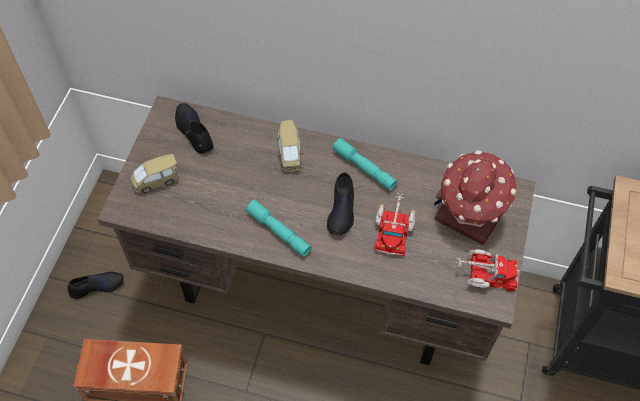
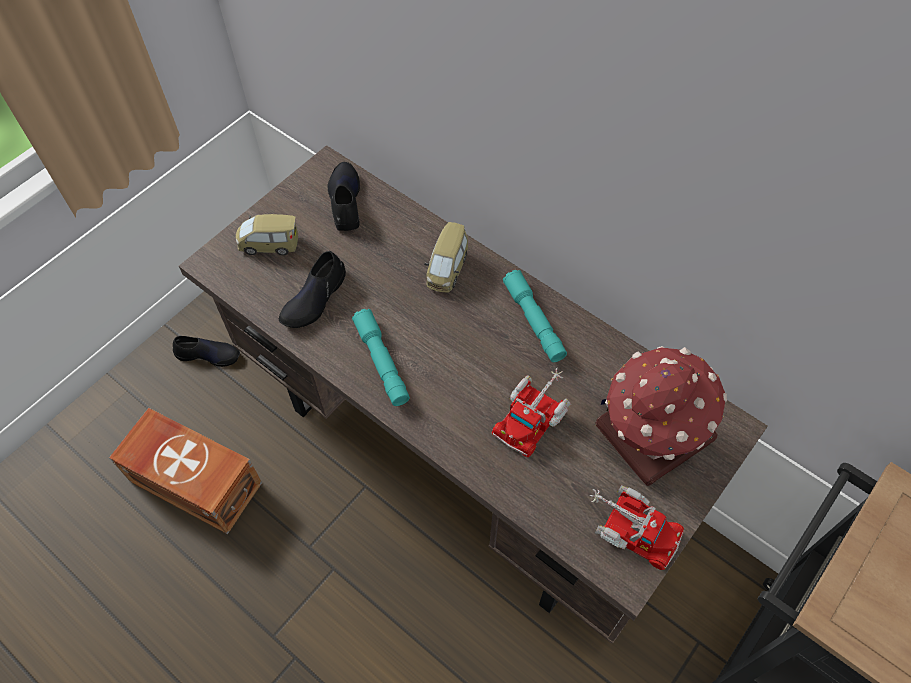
camera: 25 degrees right, 0 degrees up
(341, 209) = (477, 364): black shoe -> black shoe (314, 299)

